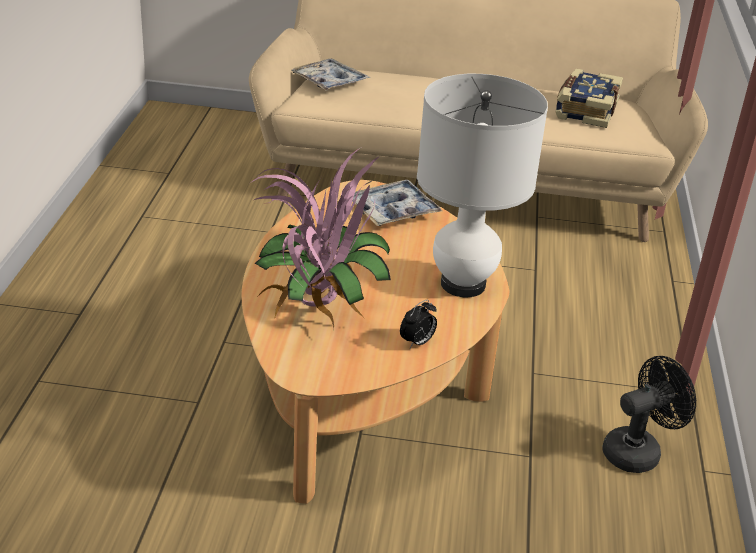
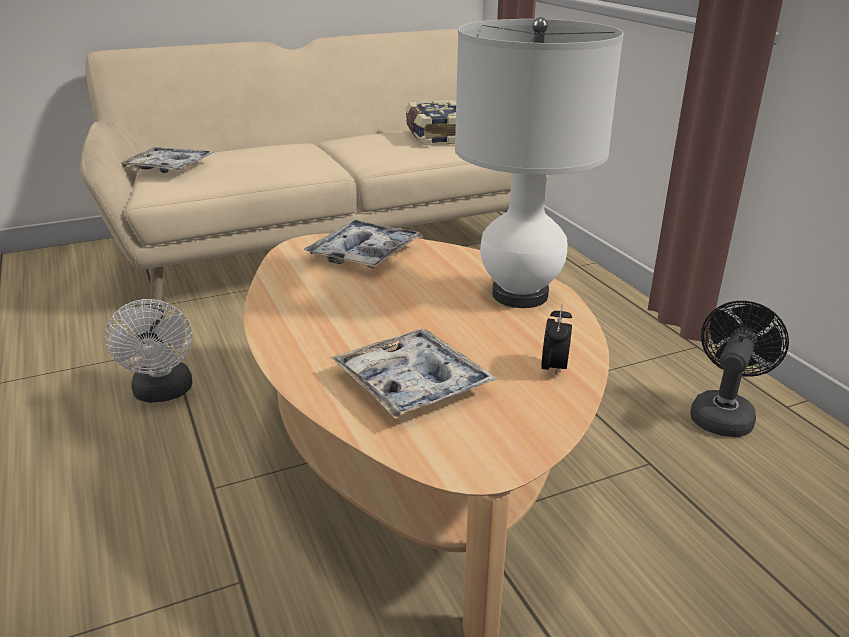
camera: 30 degrees left, 5 degrees down
(241, 265) = (163, 393): none -> white fan
(319, 316) = (412, 384): potted plant -> tray

